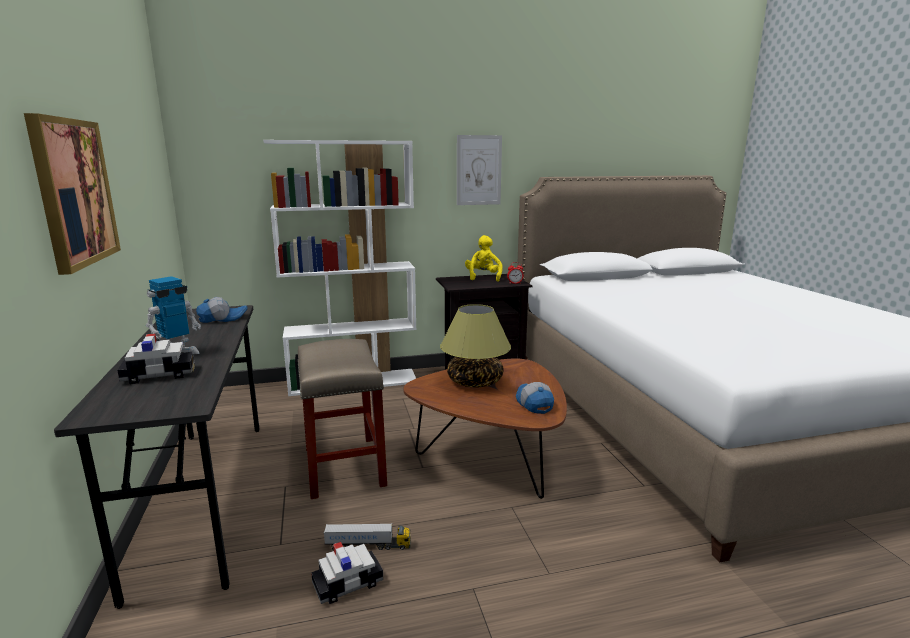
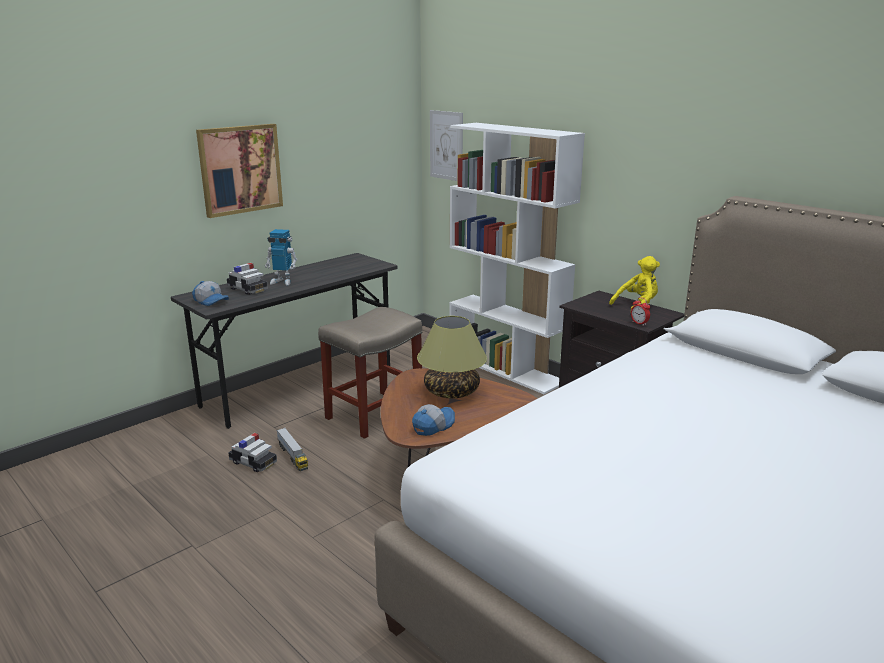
camera: 60 degrees right, 5 degrees up
(223, 318) = (356, 269): cap -> cap (211, 301)
(479, 170) = (662, 175): picture -> picture (446, 145)

